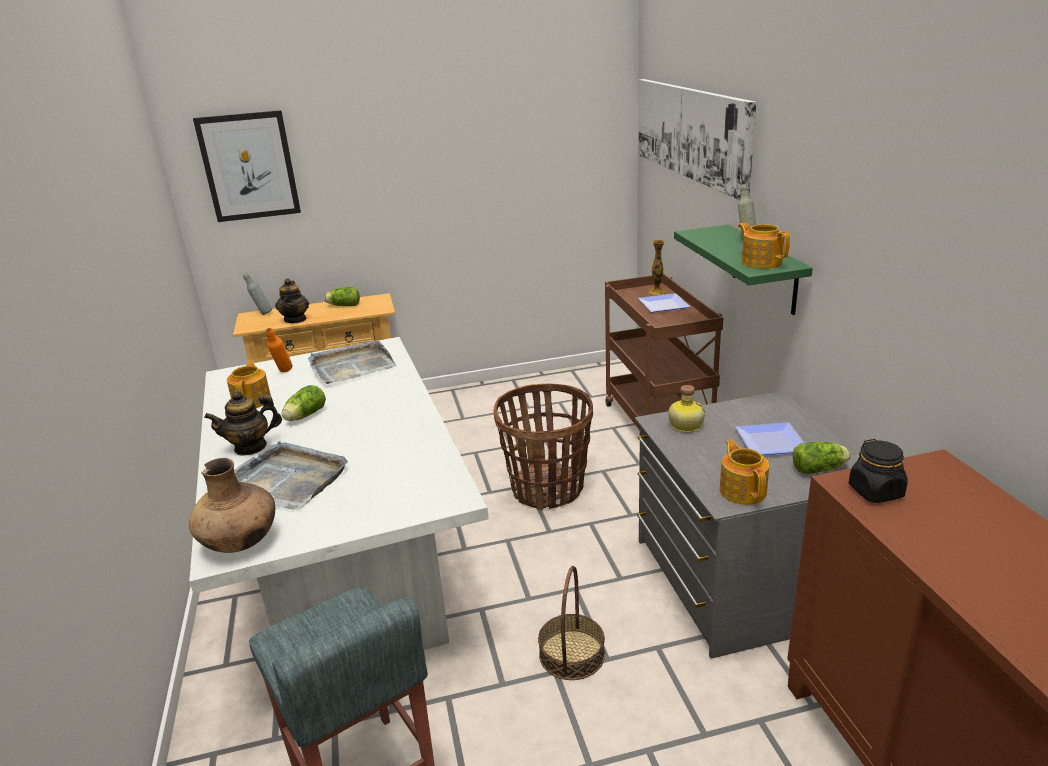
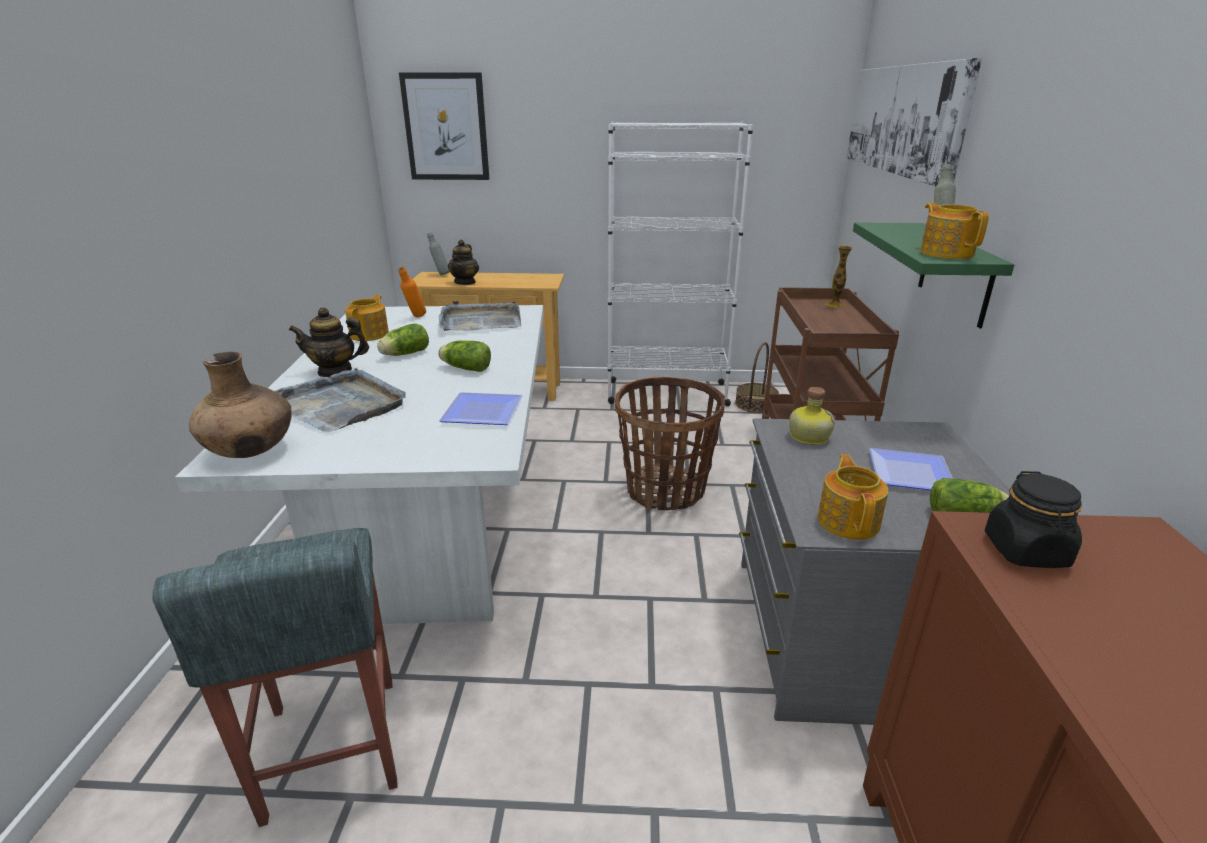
camera: 15 degrees right, 0 degrees up
(343, 305) = (515, 277): lettuce -> lettuce (465, 368)
(507, 391) = (666, 393): none -> white bookcase
(572, 654) = (614, 669): basket -> basket (756, 404)
(661, 305) = (834, 317): plate -> plate (481, 411)

